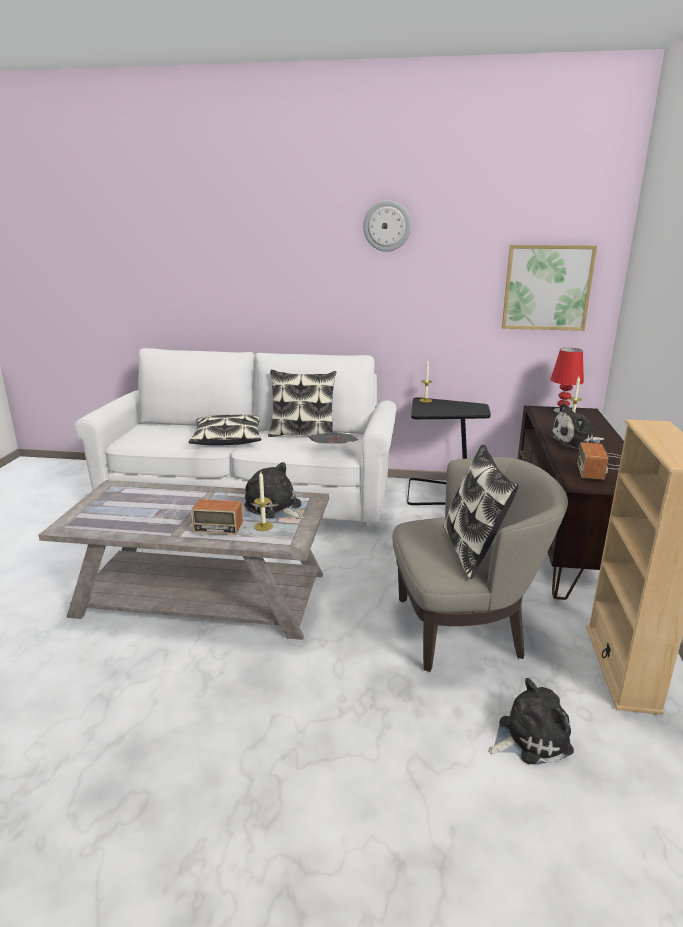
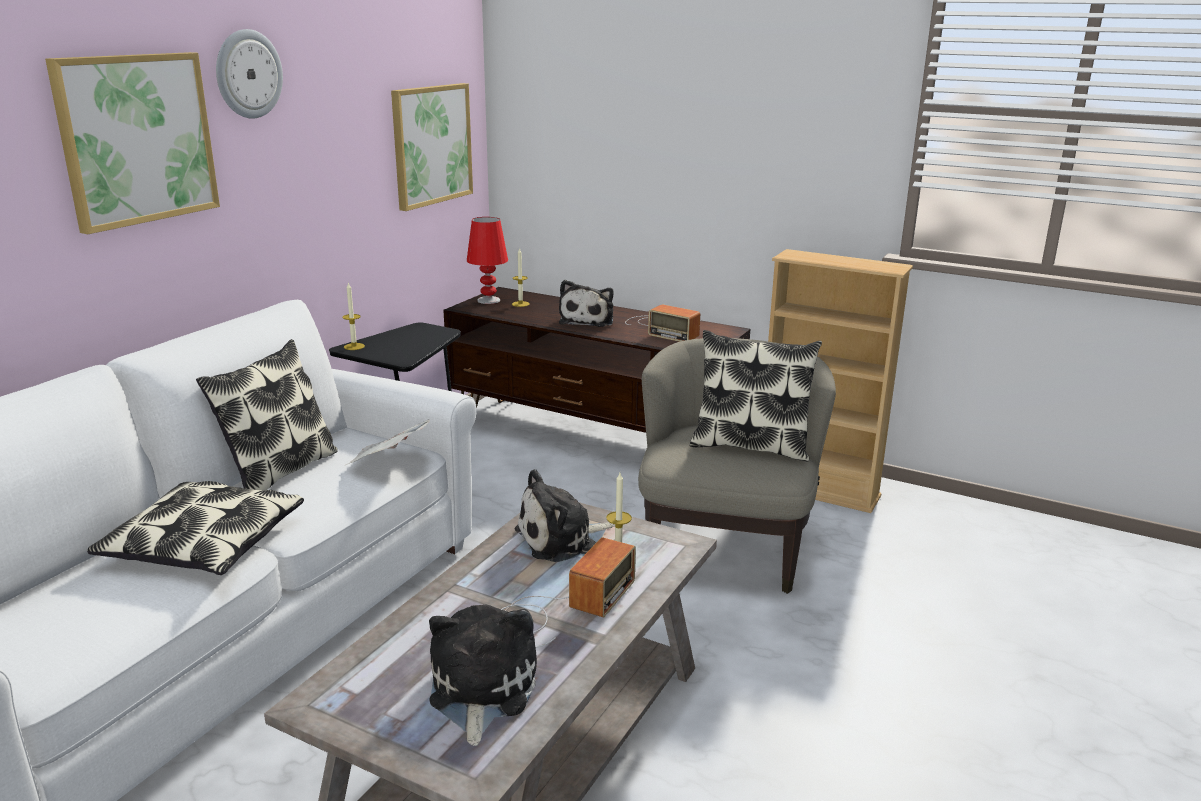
camera: 70 degrees left, 0 degrees up
(311, 254) = (137, 139): none -> picture
(529, 737) = (897, 565): plush toy -> plush toy (480, 690)

